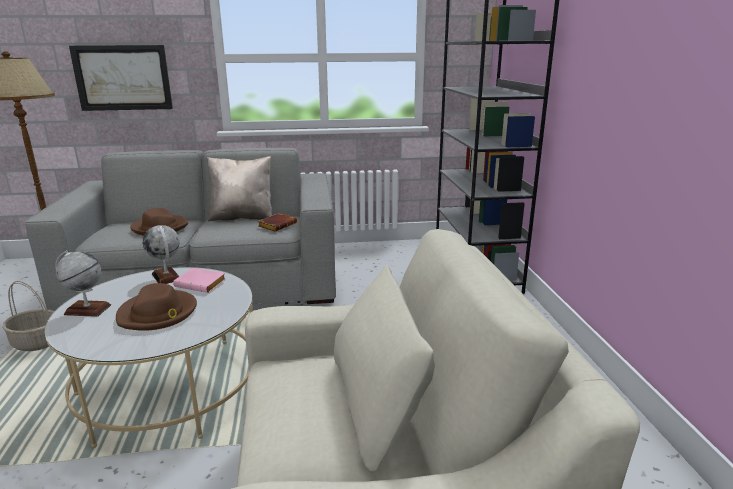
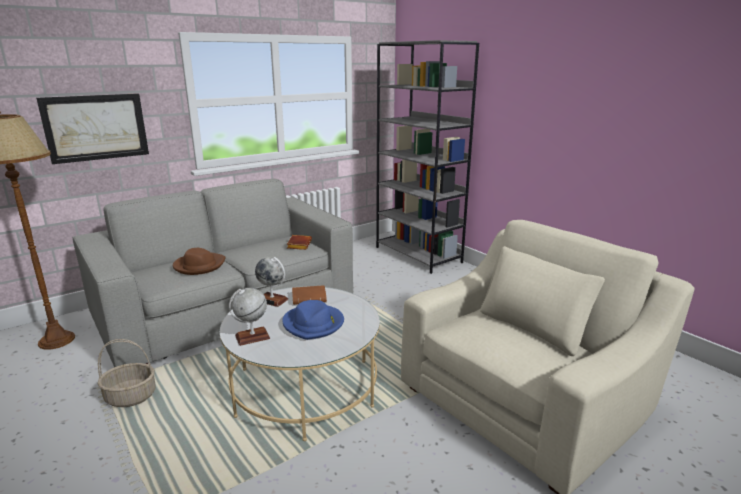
camera: 30 degrees left, 0 degrees up
(158, 313) = (314, 324): brown hat -> blue hat
(202, 284) = (310, 298): pink book -> brown book
(242, 217) = (253, 244): beige pillow -> none

